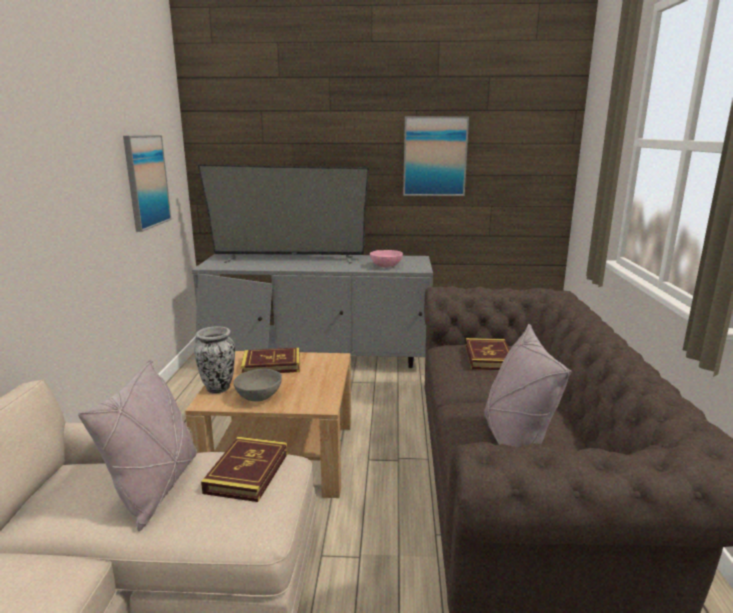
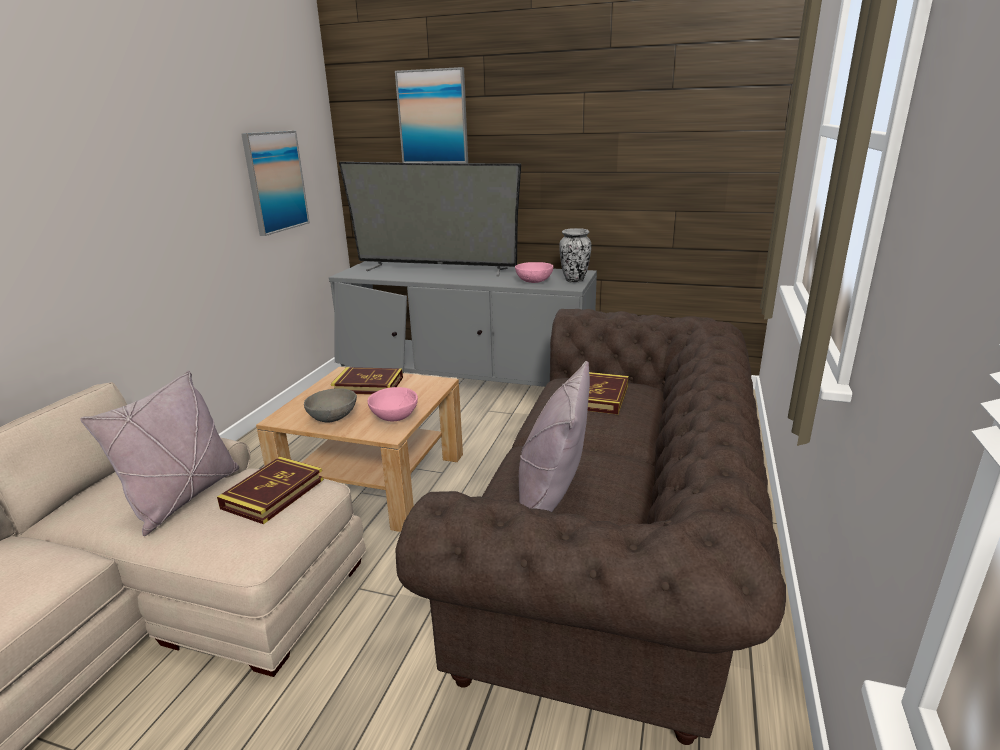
camera: 15 degrees right, 5 degrees up
(218, 388) = (301, 405): vase -> vase (574, 280)
(317, 390) = (394, 417): none -> pink bowl
(435, 156) = (605, 149): picture -> picture (433, 117)

